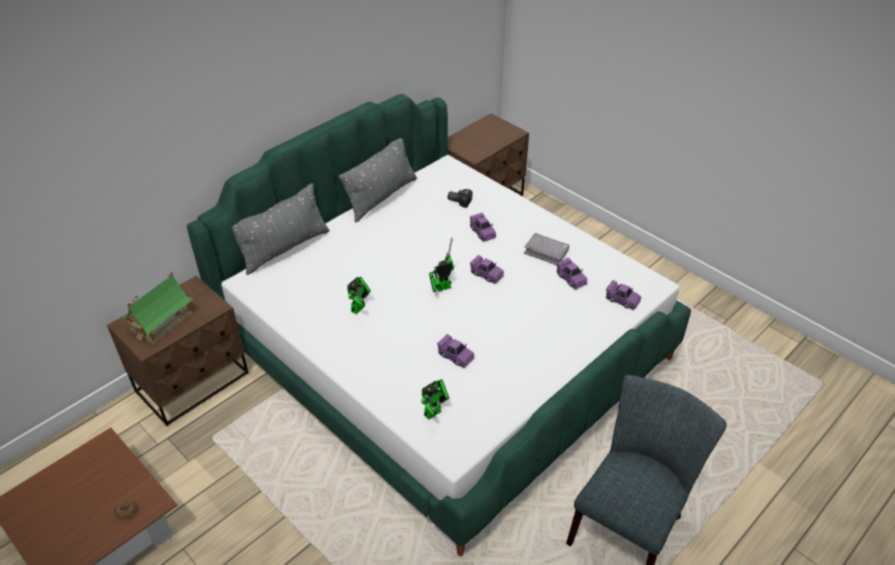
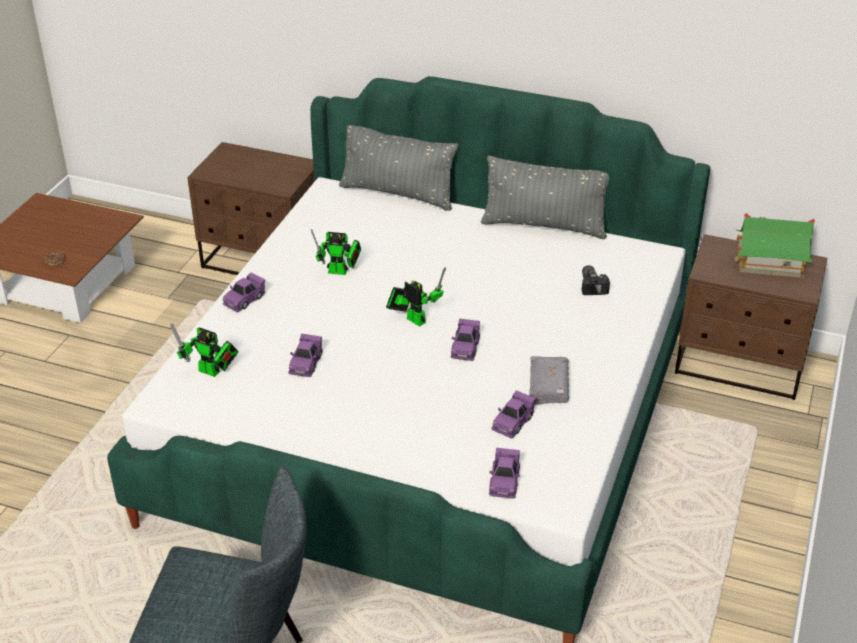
camera: 65 degrees right, 5 degrees down
(161, 321) = (244, 166): toy house -> toy house (769, 263)
(482, 232) = (545, 321): purple toy car -> purple toy car (244, 299)

